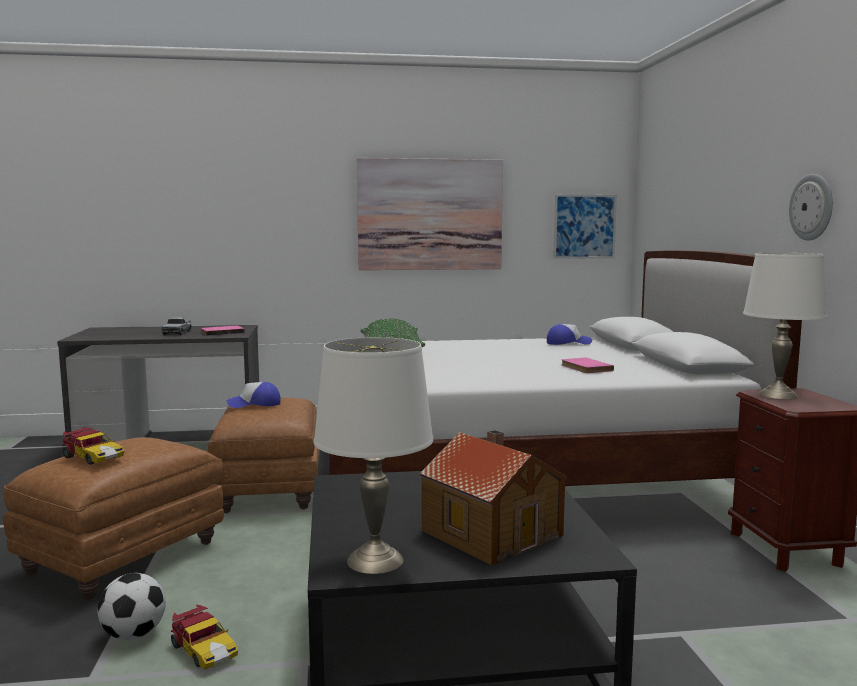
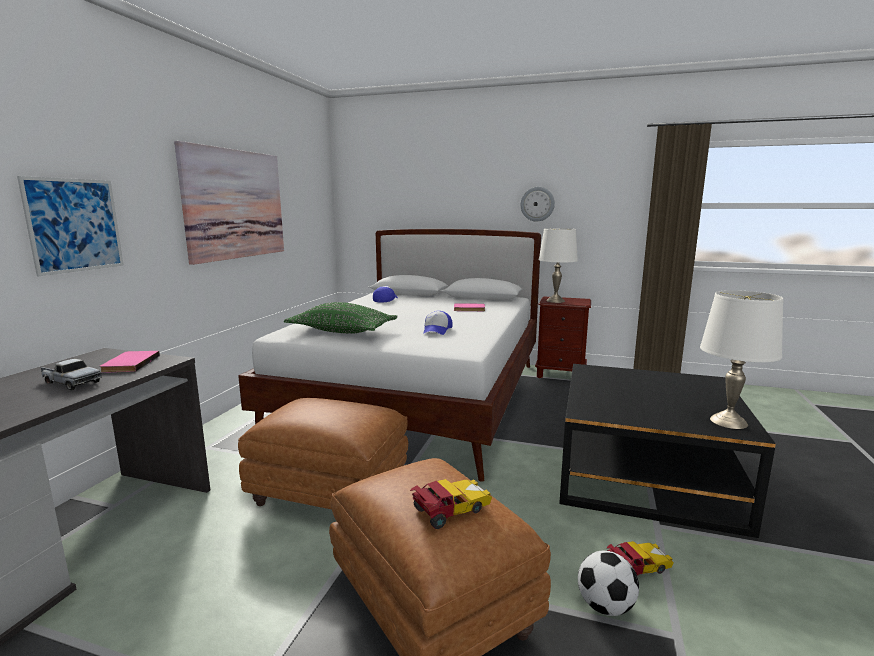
camera: 65 degrees left, 5 degrees up
(255, 404) = (319, 415): cap -> cap (437, 330)
(492, 532) = (682, 391): toy house -> none
(584, 226) = (316, 213): picture -> picture (75, 225)

